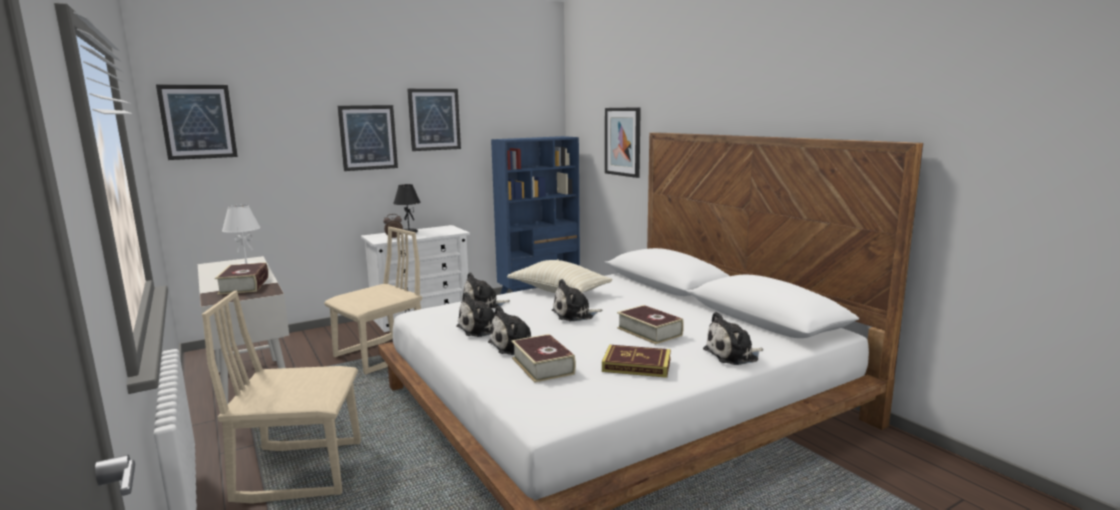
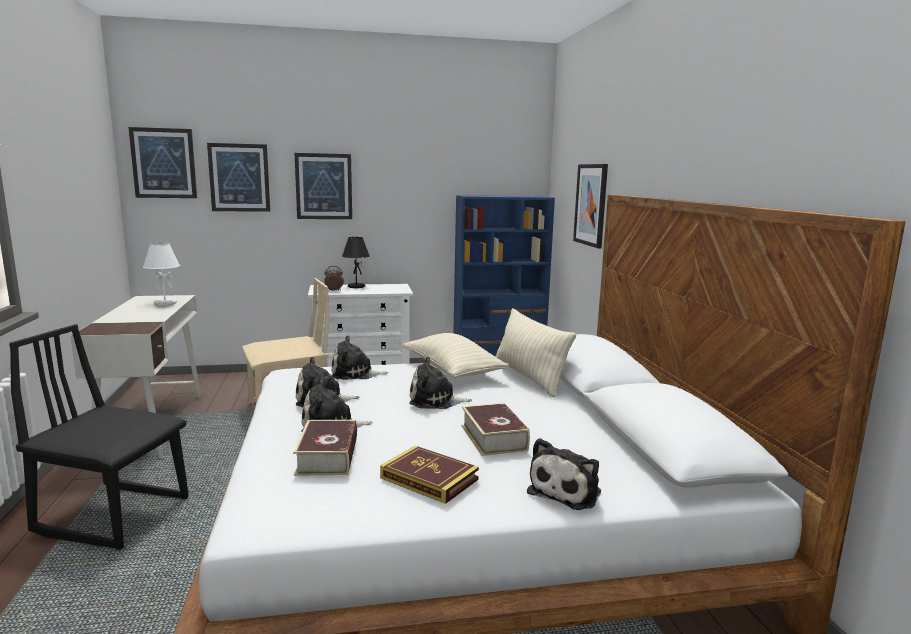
camera: 20 degrees right, 0 degrees up
(244, 285) = (134, 320): book -> none
(300, 470) = (114, 514): beige chair -> black chair
(434, 119) = (395, 171): picture -> picture (239, 177)
(623, 288) = (529, 378): none -> beige pillow
(733, 355) = (567, 491): plush toy -> plush toy turned 60 degrees counterclockwise

